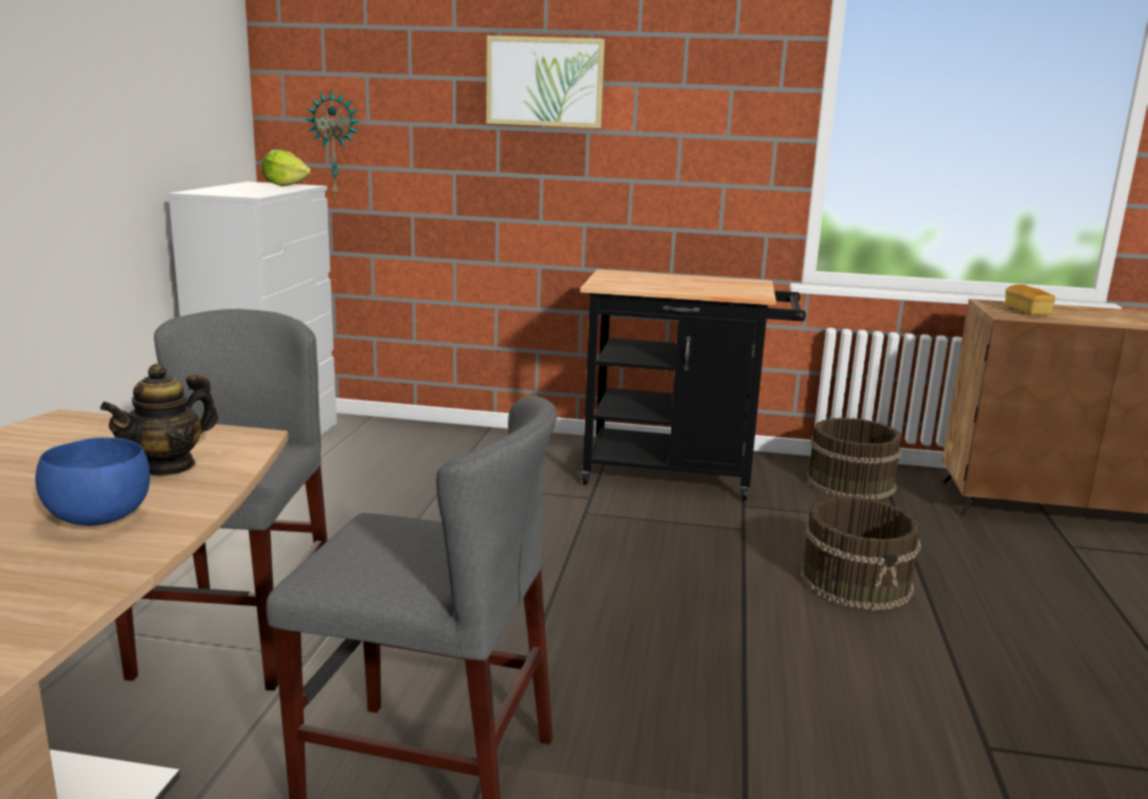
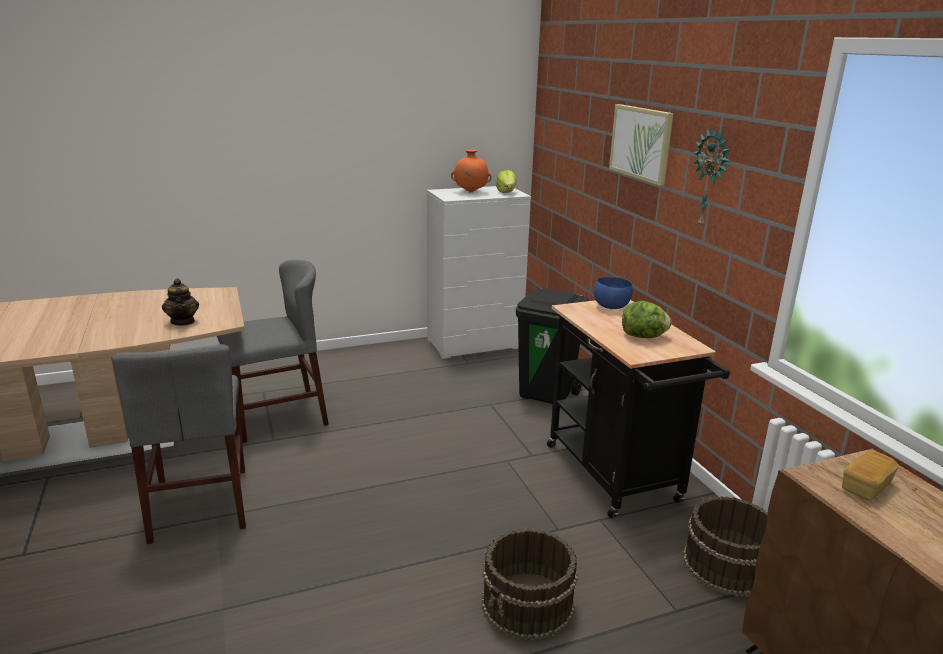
camera: 60 degrees right, 5 degrees up
(99, 518) = (124, 330): blue bowl -> blue bowl (611, 307)
(167, 466) = (183, 321): teapot -> teapot turned 120 degrees counterclockwise
(242, 189) = (470, 192): none -> orange vase
(335, 144) = (556, 168): wall clock -> wall clock (711, 178)
(469, 450) = (547, 394): none -> black trash can
(714, 285) = (643, 337): none -> lettuce

